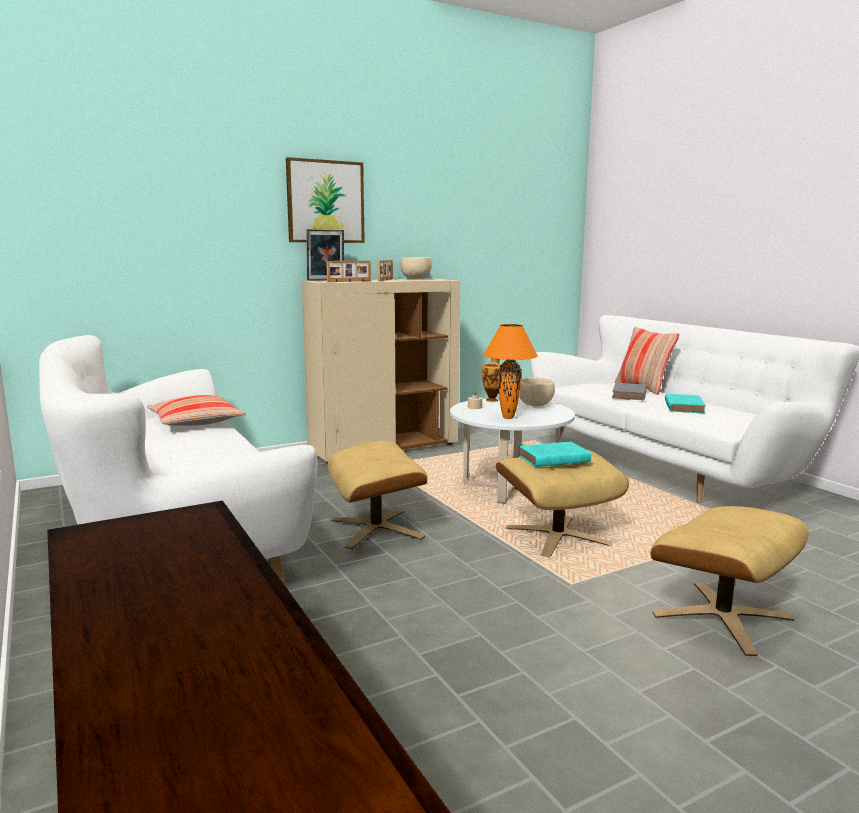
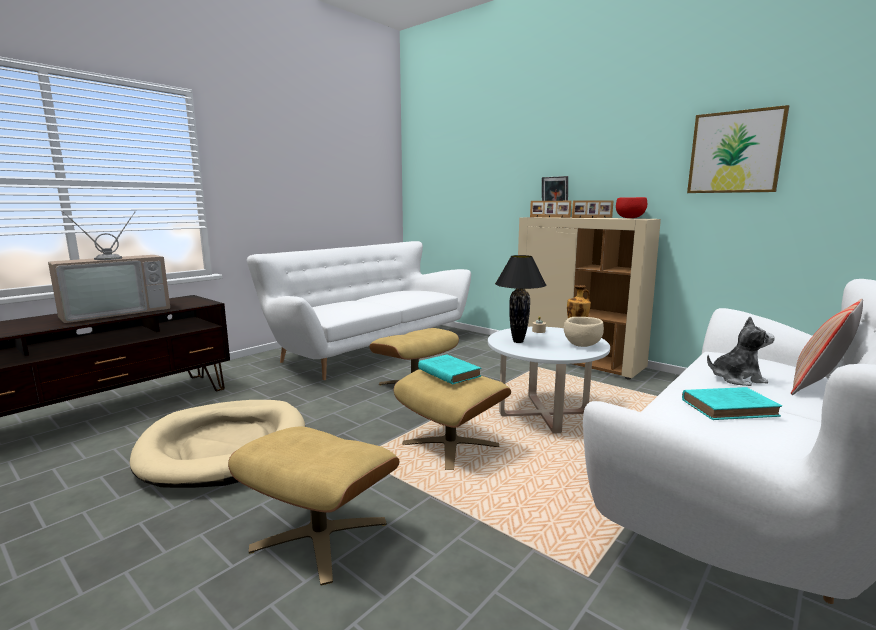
camera: 70 degrees right, 0 degrees up
(174, 598) = (116, 312): none -> television
(196, 422) = (421, 296): pillow -> none
(325, 202) = (566, 154): picture -> picture (735, 152)
(416, 279) = (630, 218): beige bowl -> red bowl
(501, 678) = (225, 447): none -> beige dog bed
(508, 417) = (517, 341): orange table lamp -> black table lamp
(629, 395) = (736, 379): grey book -> plush toy

